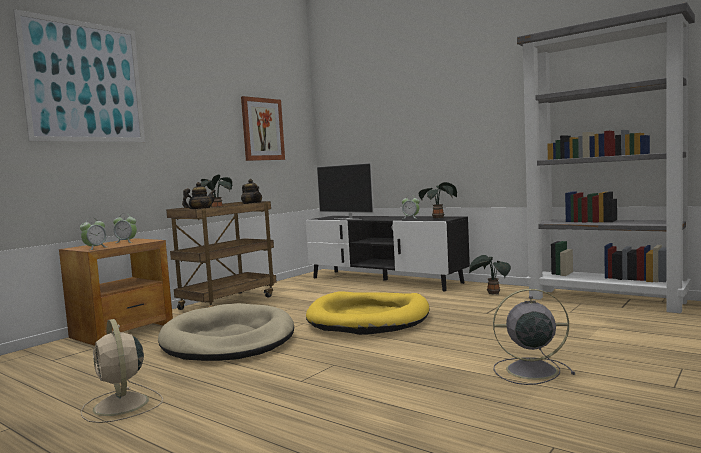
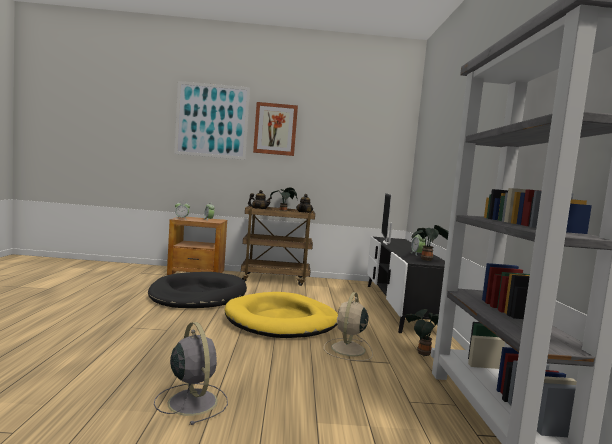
camera: 50 degrees right, 0 degrees up
(121, 405) = (79, 299): beige fan -> beige fan (347, 349)
(228, 339) = (198, 295): beige dog bed -> black dog bed
(262, 129) = (351, 157): picture -> picture (275, 129)

